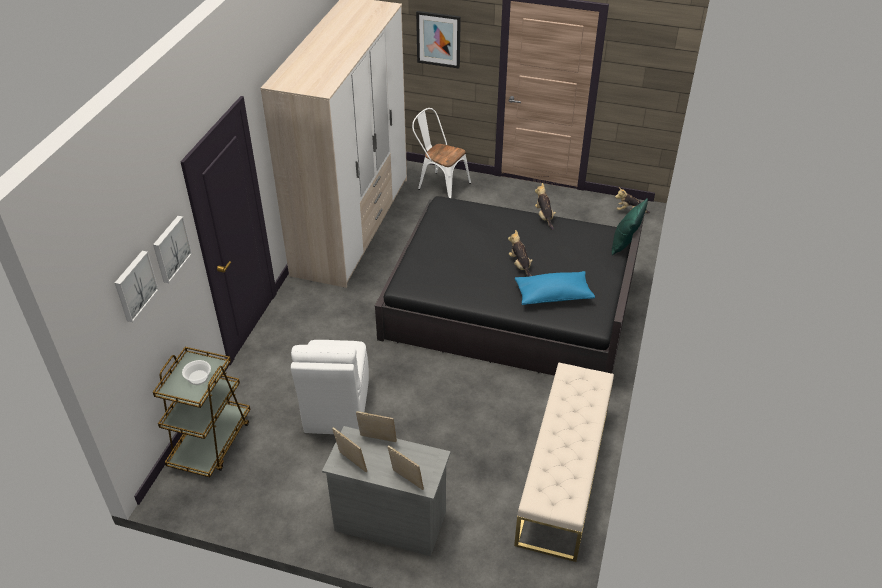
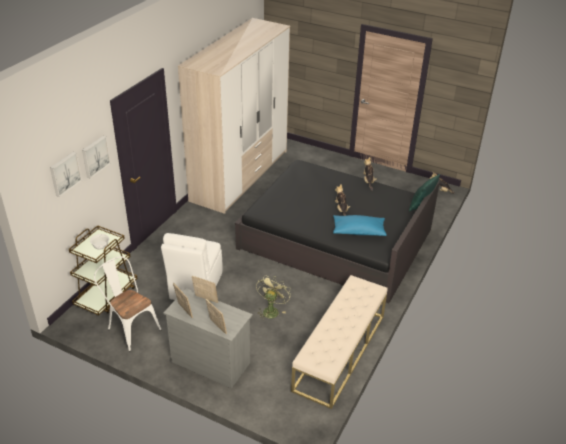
camera: 10 degrees right, 5 degrees down
(438, 39) = (316, 54): picture -> none
(440, 185) = (308, 157): white chair -> white chair (130, 328)
(453, 426) = (271, 310): none -> green fan

